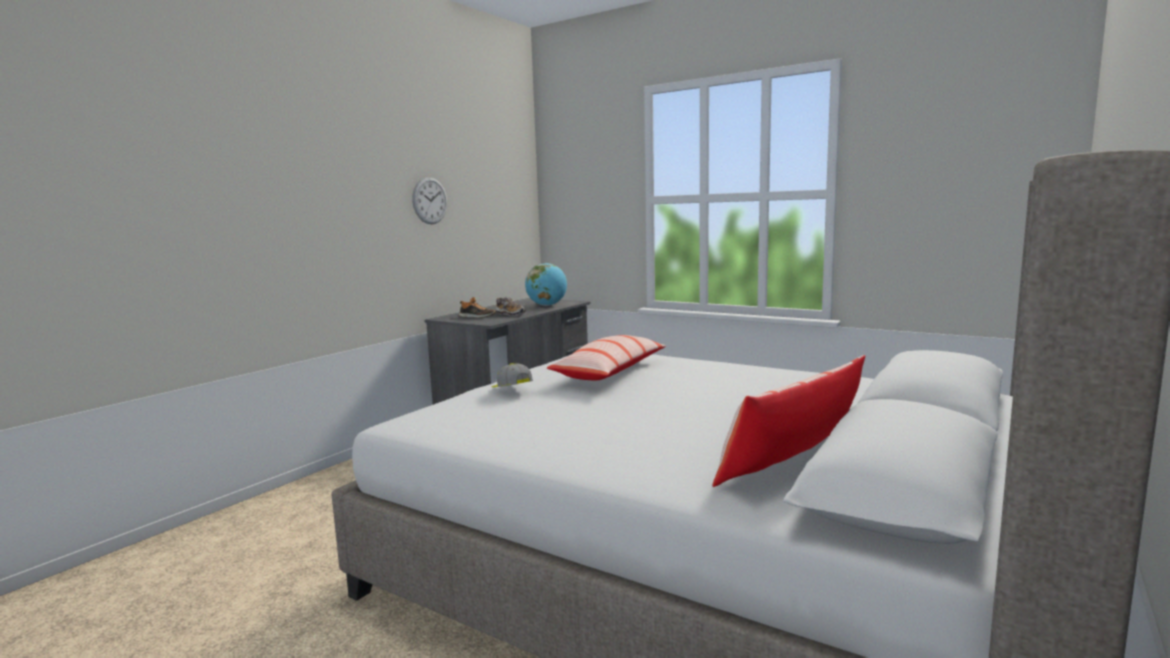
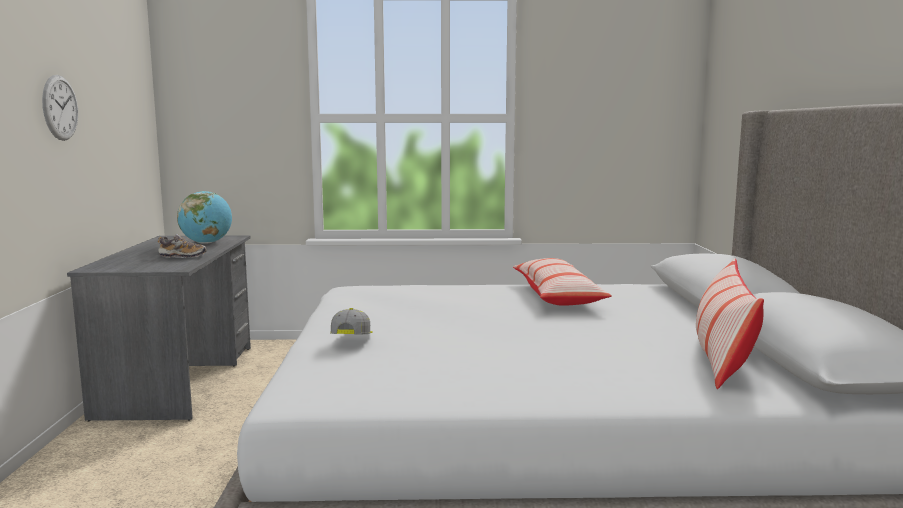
camera: 35 degrees left, 0 degrees up
(477, 317) = (141, 263): shoe -> none
(511, 390) = (352, 340): cap -> cap turned 75 degrees clockwise
(610, 372) = (419, 306): pillow -> pillow (557, 296)

